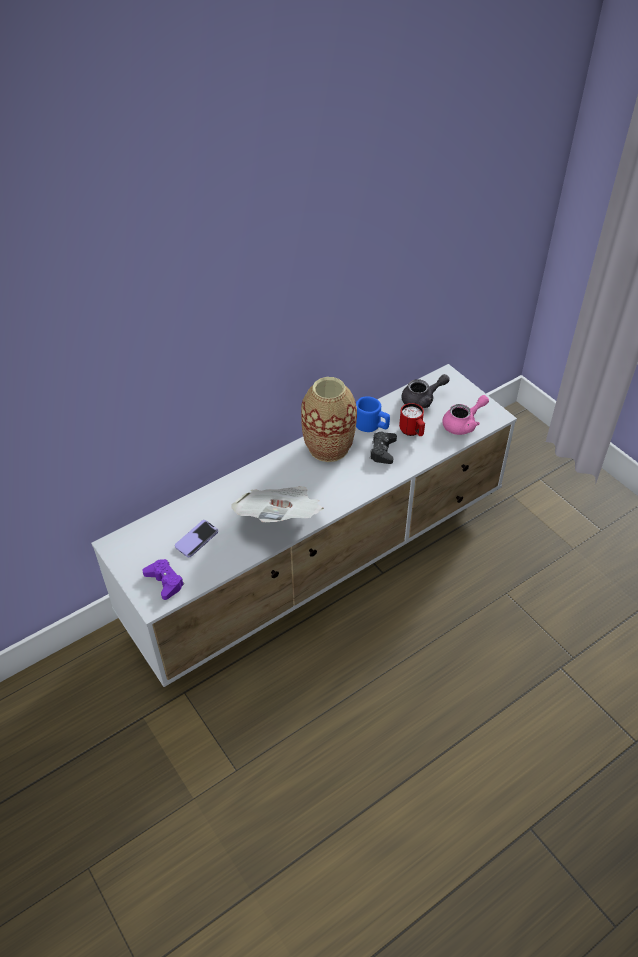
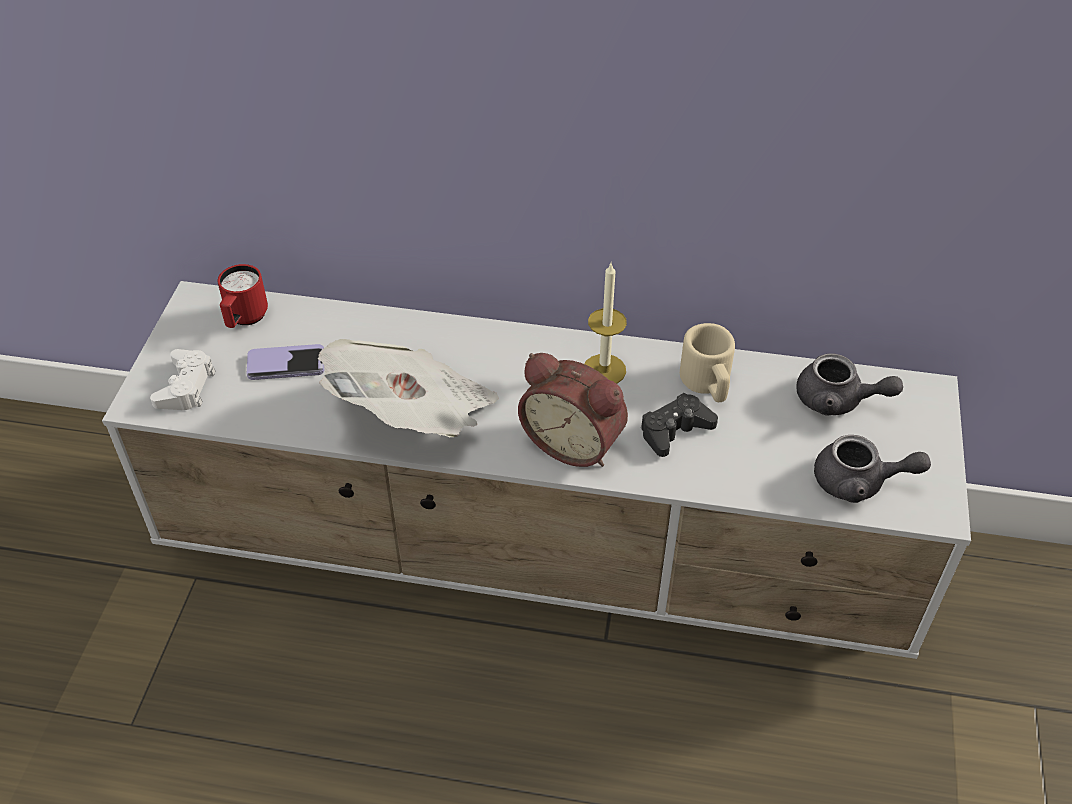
camera: 45 degrees right, 0 degrees up
(165, 581) = (186, 386): purple game controller -> white game controller
(328, 447) = (604, 370): vase -> candle
(353, 482) = (574, 442): none -> alarm clock
(372, 425) = (708, 383): blue mug -> beige mug
(412, 432) = (757, 436): red mug -> red mug (245, 319)
(463, 424) = (859, 483): pink teapot -> grey teapot

